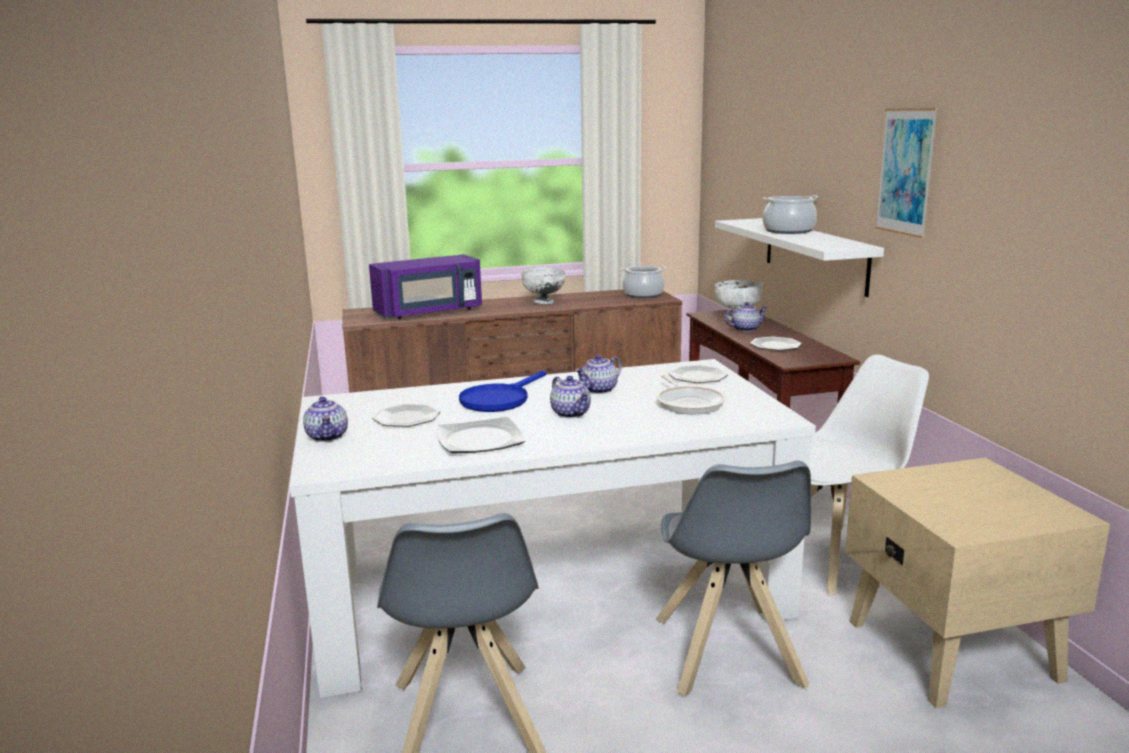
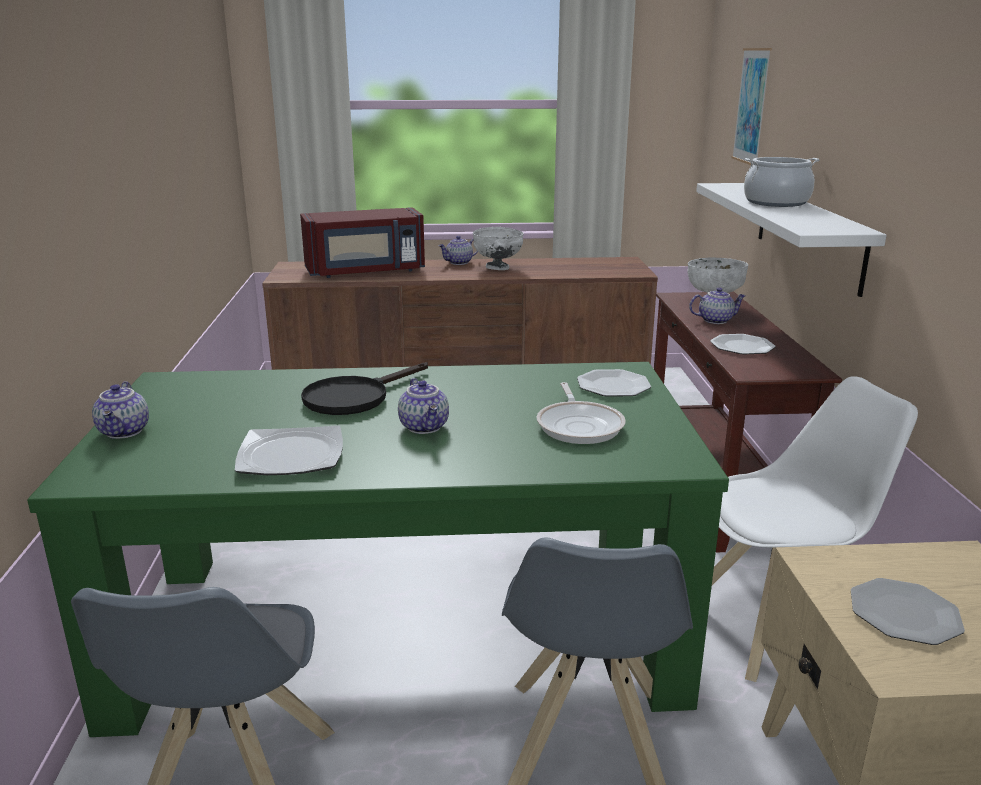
camera: 10 degrees right, 5 degrees up
(406, 417) = (231, 413): plate -> plate (904, 613)
(429, 312) = (366, 272): purple microwave -> red microwave
(499, 399) = (355, 397): blue frying pan -> black frying pan
(547, 592) = (404, 628): white dining table -> green dining table
(599, 390) = (480, 395): teapot -> teapot (459, 263)
(643, 294) = (616, 265): cooking pot -> none
(906, 171) = (923, 132): picture -> picture (751, 106)

